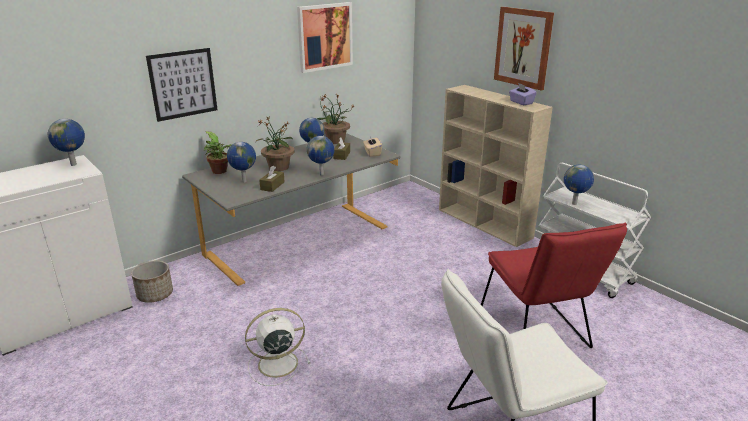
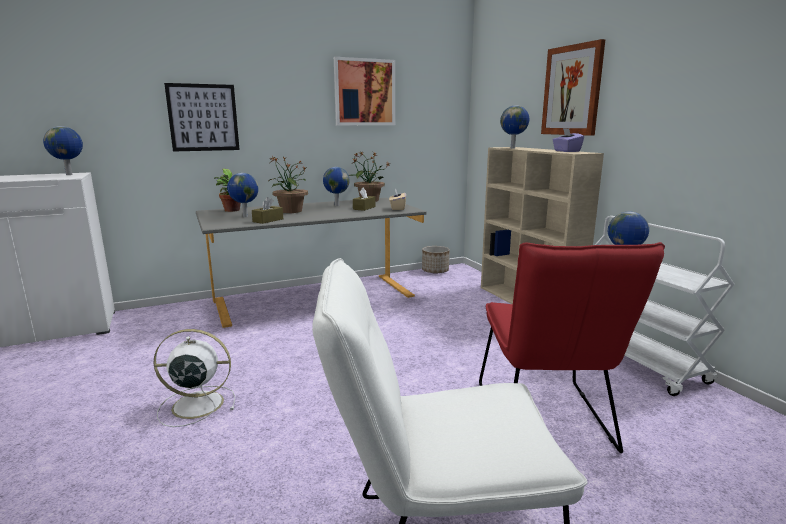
camera: 15 degrees right, 10 degrees down
(155, 294) = (140, 325): planter -> planter (435, 271)
(322, 174) = (328, 217): globe -> globe (513, 148)

